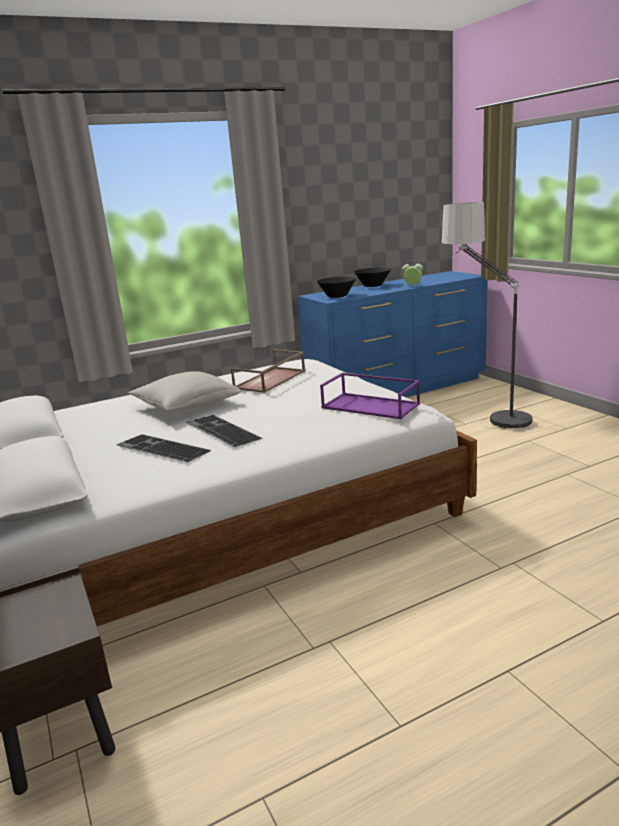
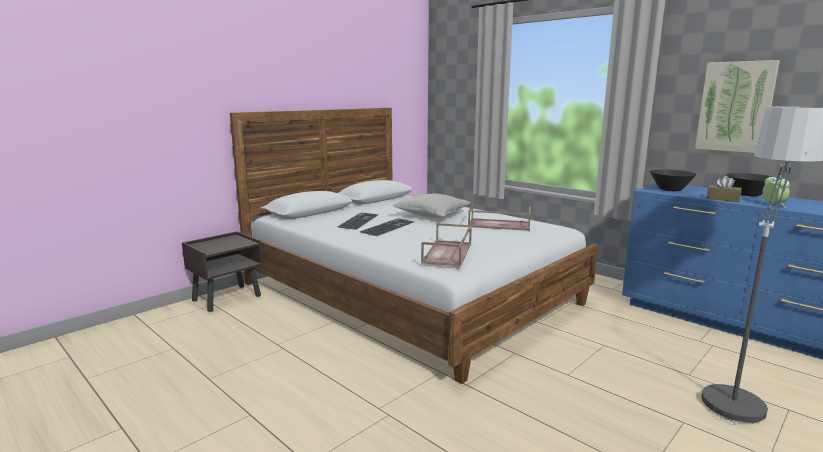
camera: 70 degrees right, 5 degrees down
(339, 213) = (735, 107): none -> picture
(371, 406) = (448, 253): purple tray -> brown tray
(383, 291) = (723, 199): none -> brown tissue box

